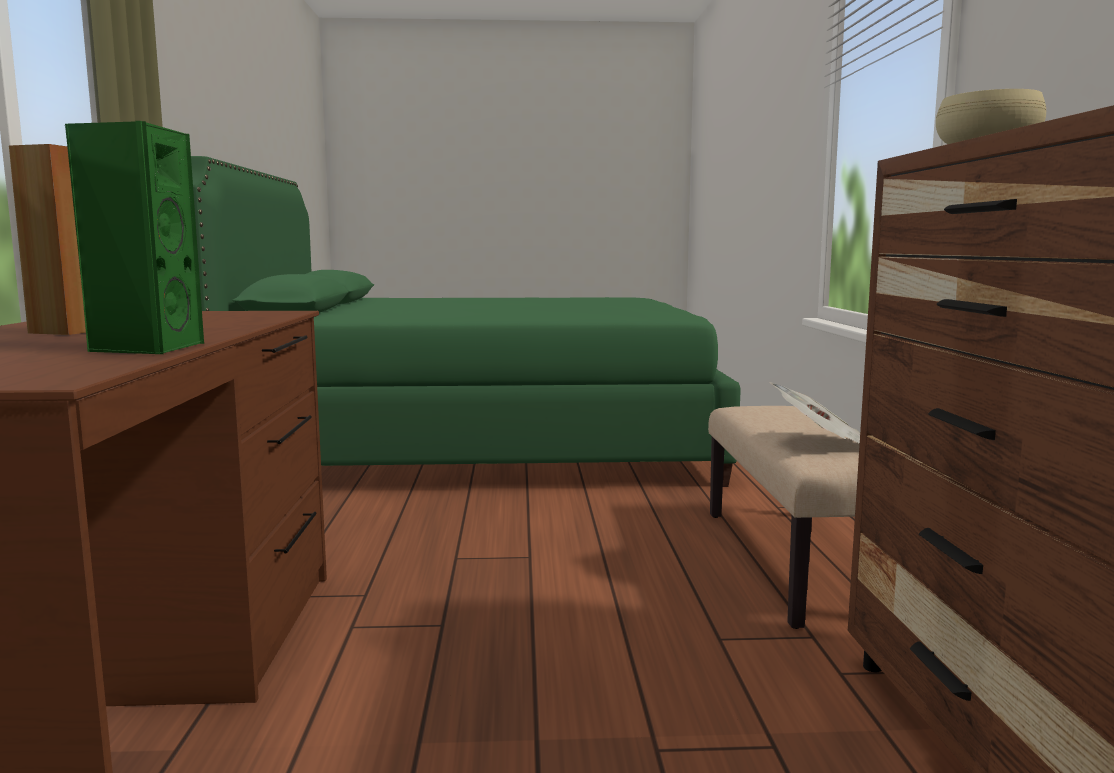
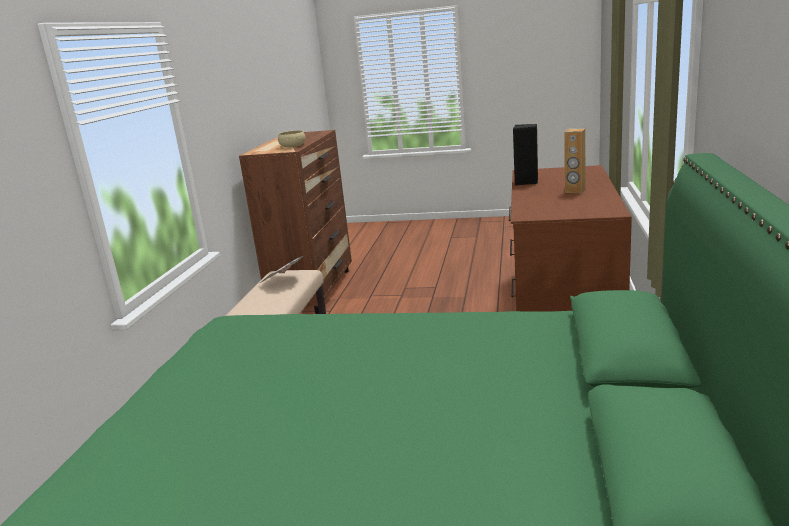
camera: 165 degrees left, 10 degrees up
(146, 348) = (526, 182): green speaker -> black speaker

